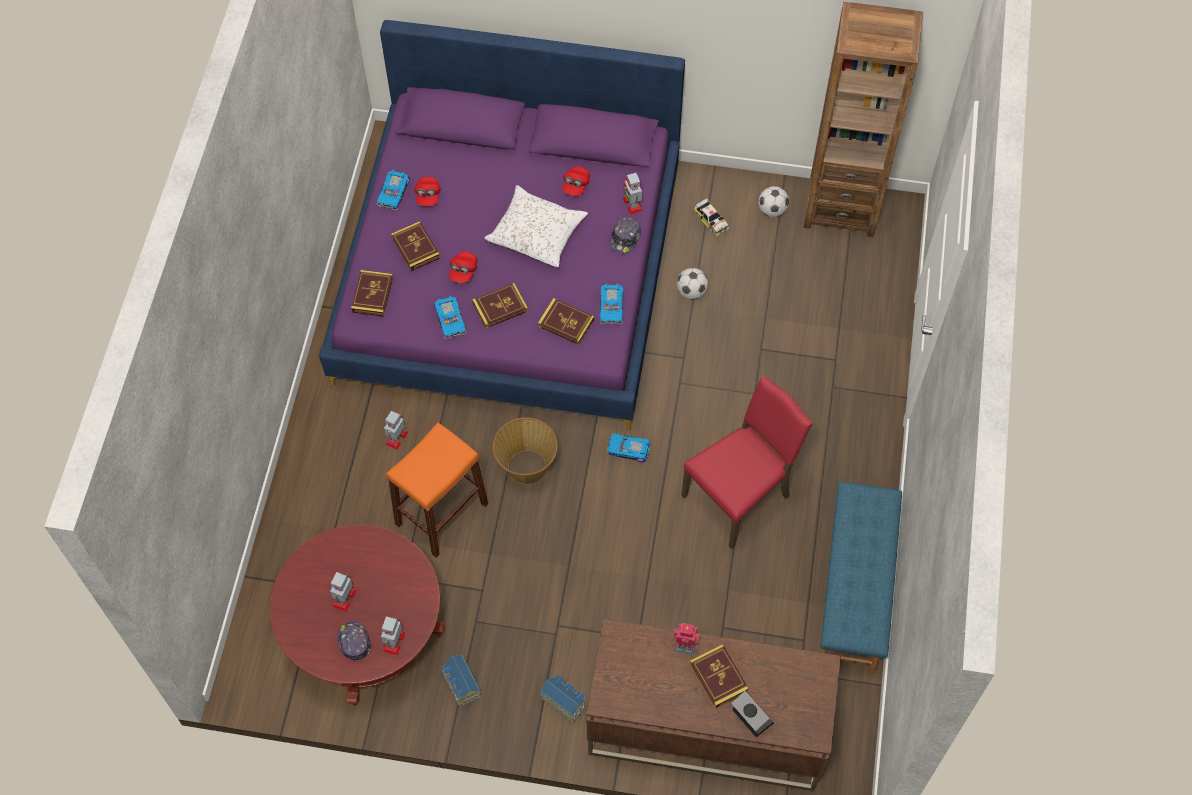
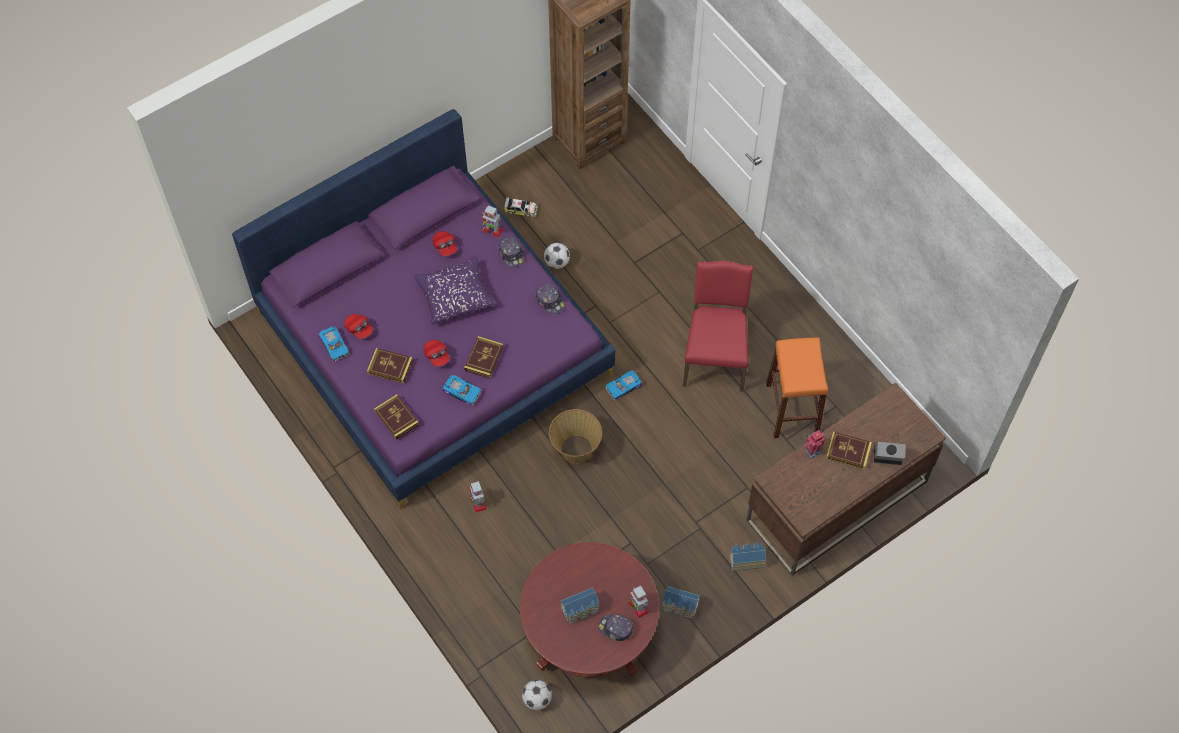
camera: 45 degrees left, 0 degrees up
(344, 598) = (581, 610): toy robot -> toy house
(442, 513) = (557, 521): orange stool -> orange stool (792, 408)
(537, 233) = (455, 295): white pillow -> purple pillow
(566, 323) = (534, 334): book -> none
(612, 306) = (550, 301): toy car -> cap
(772, 210) = (550, 174): football -> football (537, 699)
(855, 590) = (832, 354): blue bench -> none

